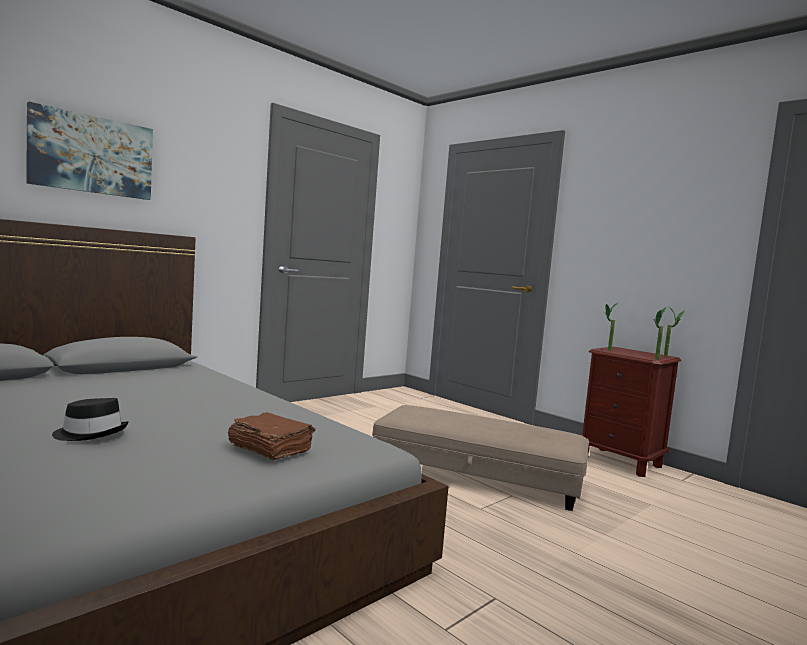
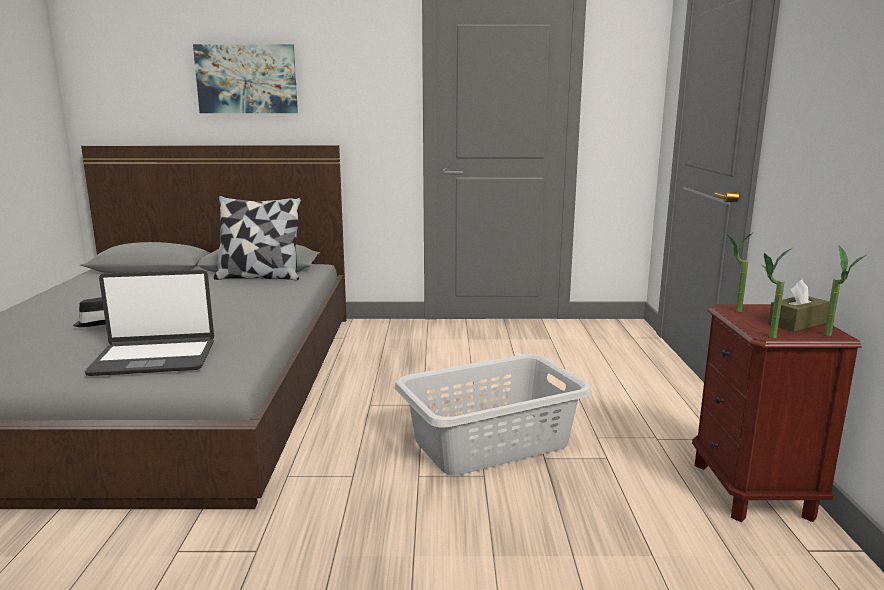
camera: 45 degrees right, 10 degrees up
(148, 373) = (259, 277): none -> pillow
(270, 449) = (154, 358): brown book -> laptop
(477, 476) = (492, 443): beige ottoman -> grey laundry basket
(643, 353) = (797, 323): none -> brown tissue box

